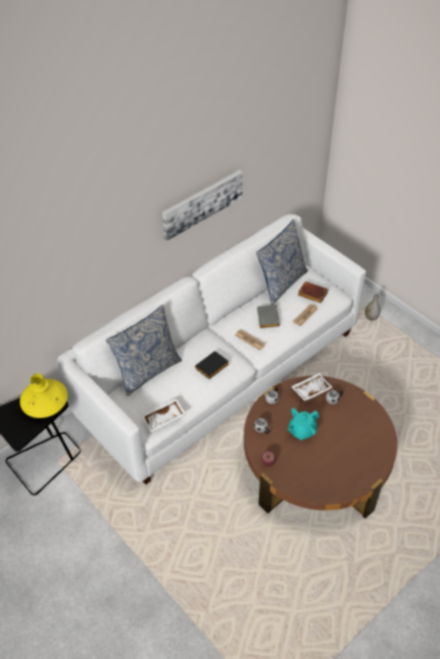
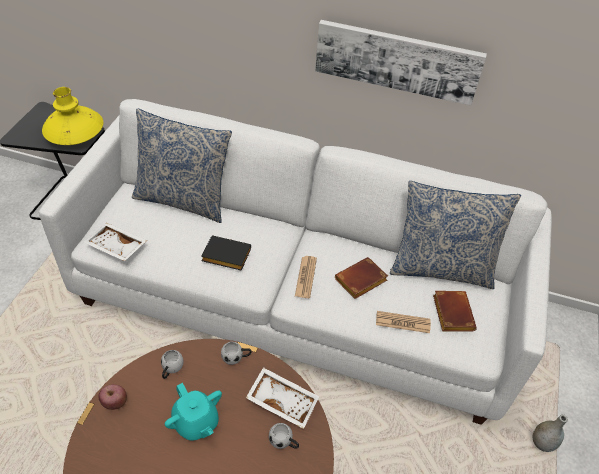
camera: 55 degrees right, 0 degrees up
(269, 319) = (360, 282): grey book -> brown book
(301, 431) = (196, 422): turquoise teapot -> turquoise teapot turned 150 degrees counterclockwise

